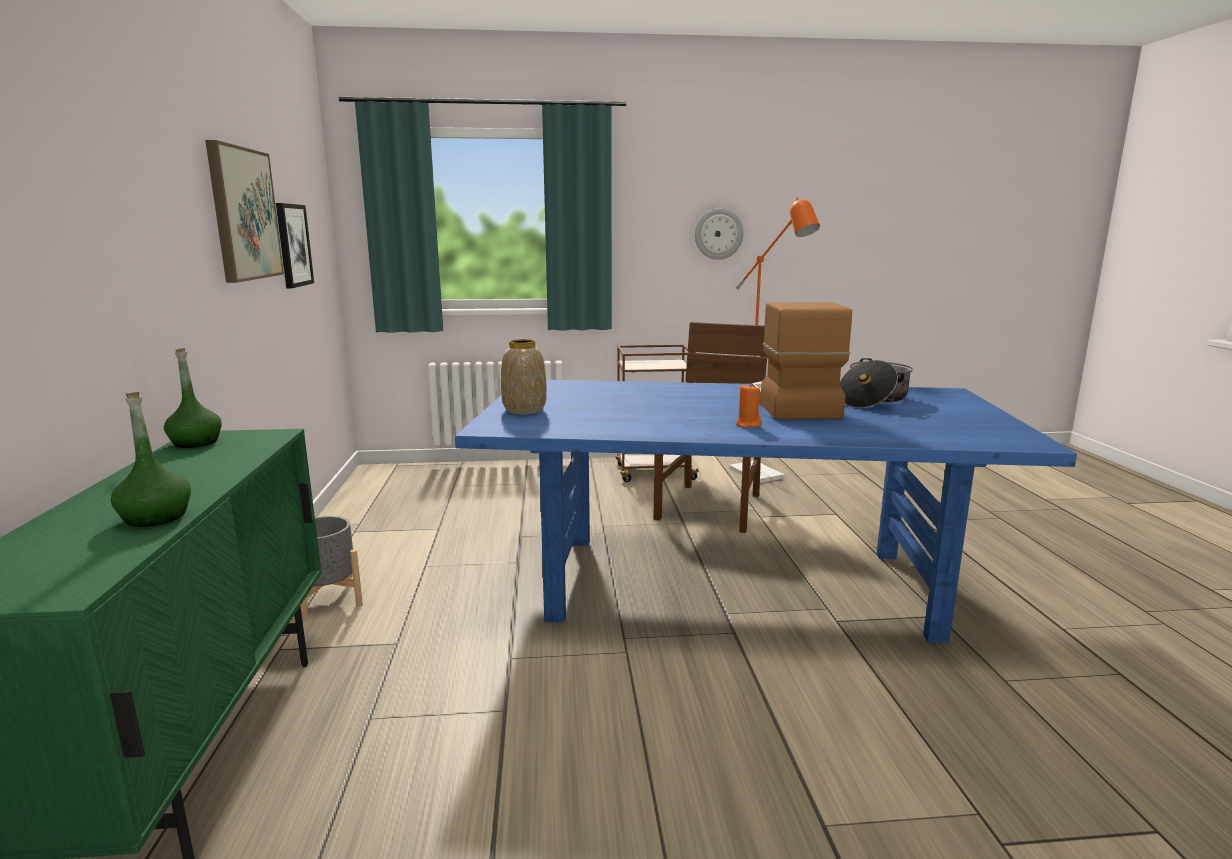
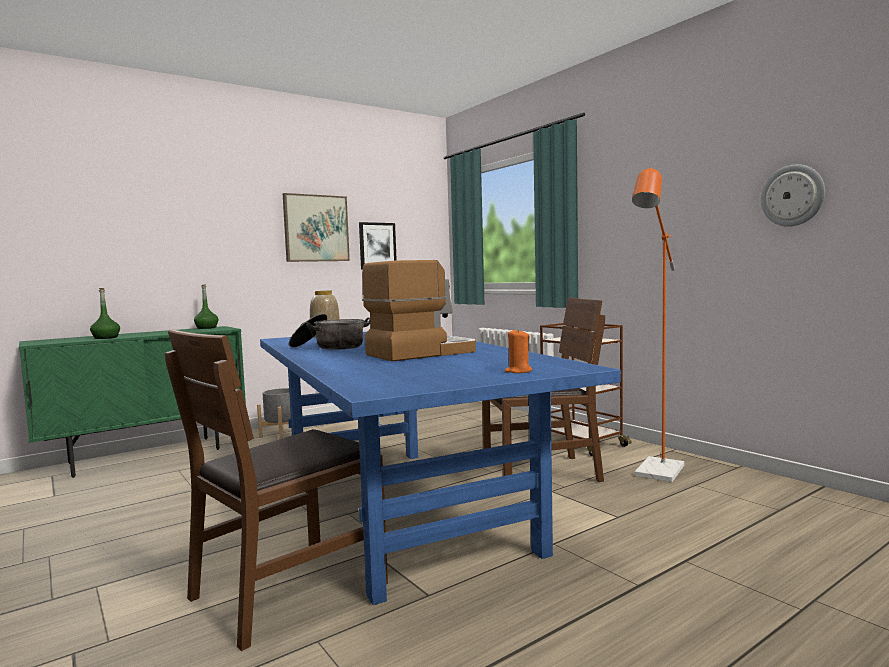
camera: 60 degrees right, 10 degrees down
(718, 234) = (673, 216): wall clock -> wall clock (792, 195)
(748, 424) = (341, 354): orange candle -> orange candle (518, 371)
(873, 400) = (484, 360): cooking pot -> cooking pot (329, 347)
(898, 679) = (288, 589): none -> brown chair

